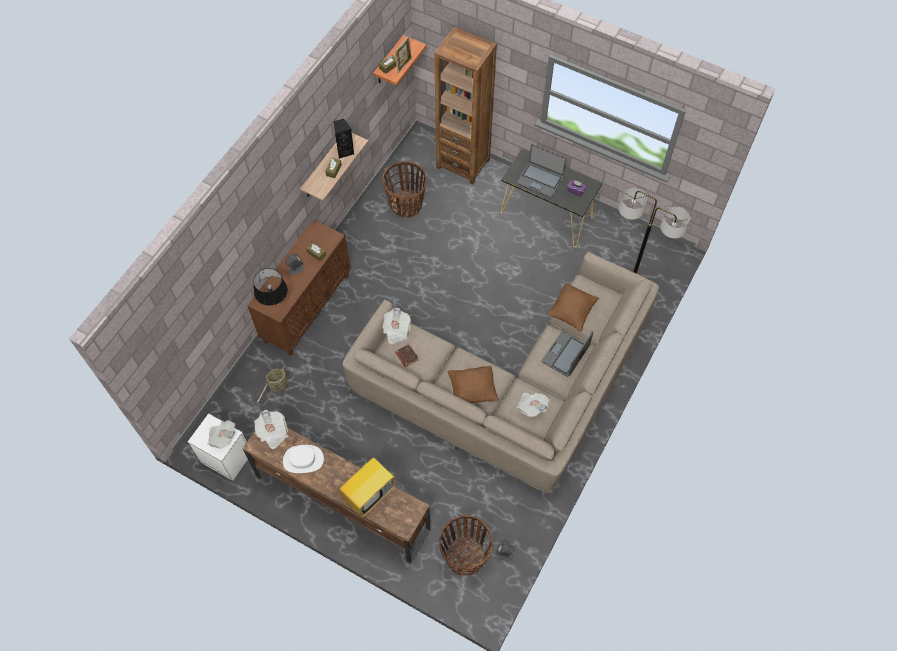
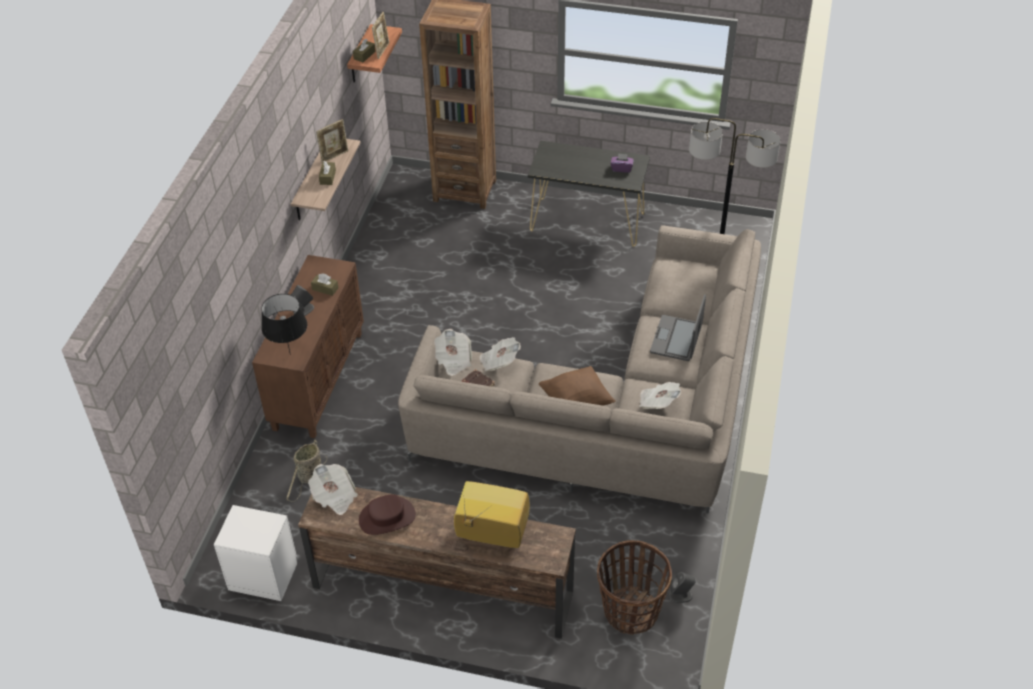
camera: 15 degrees left, 15 degrees down
(222, 437) = (262, 527): newspaper -> newspaper (499, 361)
(303, 460) = (387, 518): white hat -> brown hat
(344, 151) = (334, 156): black speaker -> picture frame
(369, 493) = (491, 534): television -> television turned 105 degrees counterclockwise
(406, 204) = (409, 245): basket -> none
(540, 180) = (575, 166): laptop -> none
(571, 312) = (665, 294): brown pillow -> none

